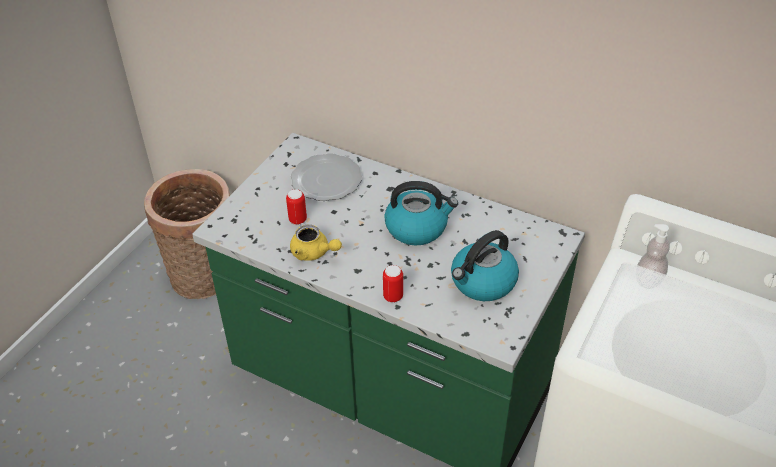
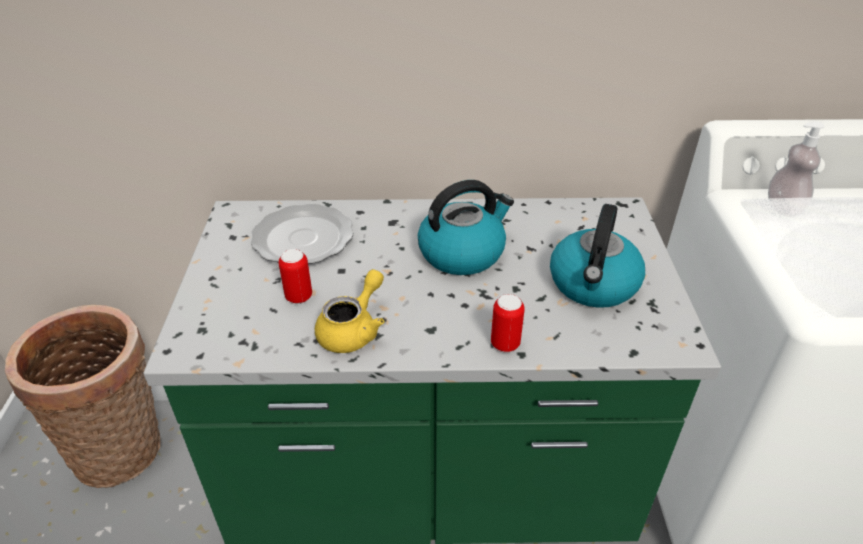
camera: 30 degrees left, 5 degrees down
(314, 253) = (353, 330): yellow teapot -> yellow teapot turned 60 degrees counterclockwise

